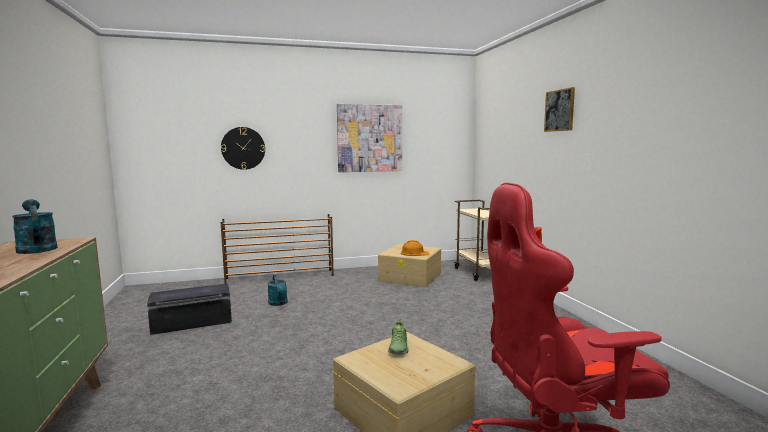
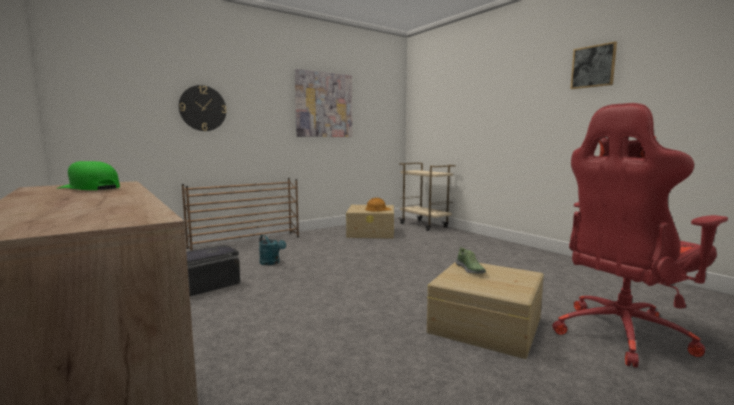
camera: 20 degrees left, 0 degrees up
(36, 248) = (89, 188): turquoise watering can -> green cap
(559, 110) = (506, 80): picture -> picture (593, 66)

